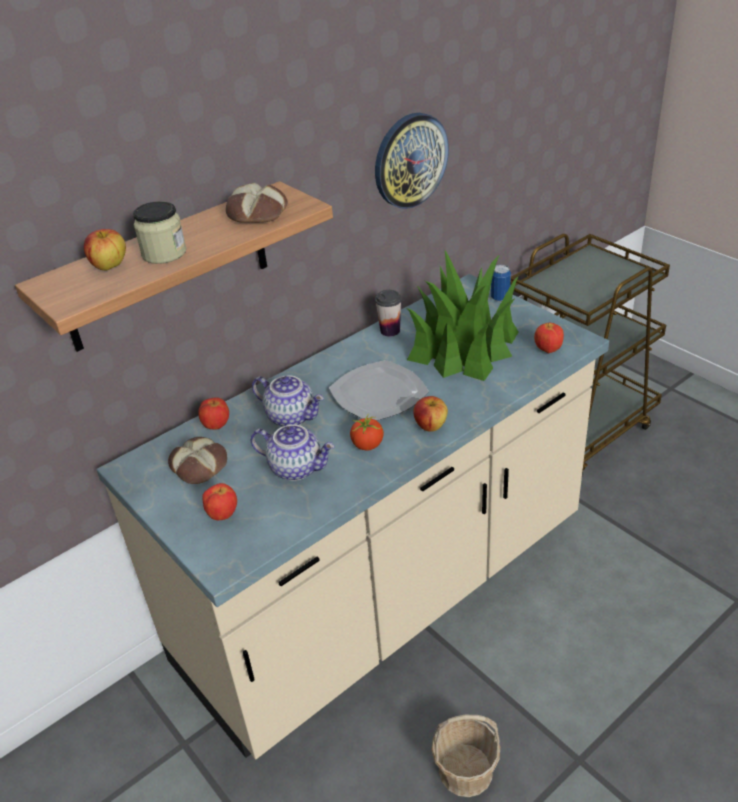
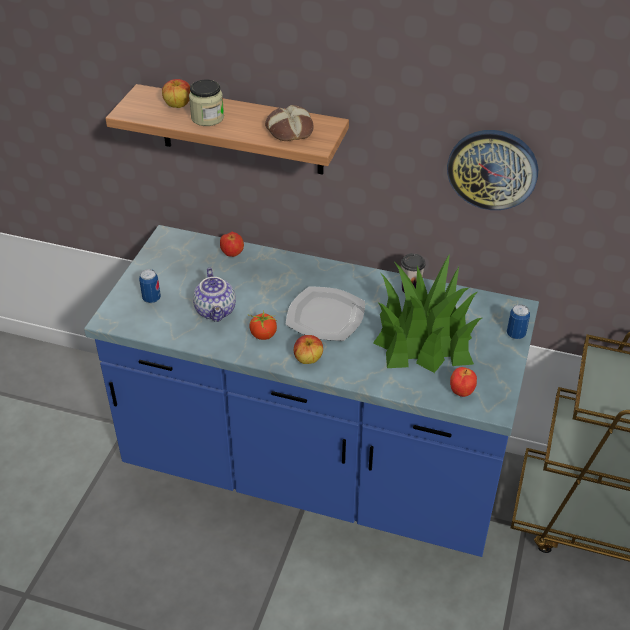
camera: 55 degrees right, 5 degrees up
(200, 465) = (189, 266): bread -> none
(223, 515) = (151, 298): apple -> can
(292, 416) = (267, 284): teapot -> none
(385, 594) = (315, 471): beige counter -> blue counter
(465, 770) = (193, 590): basket -> none

